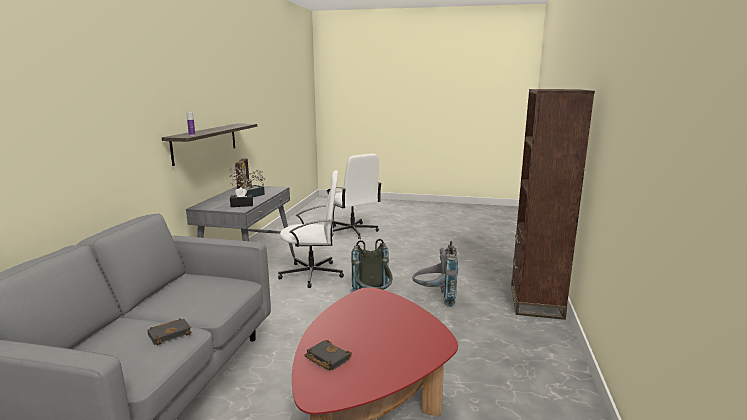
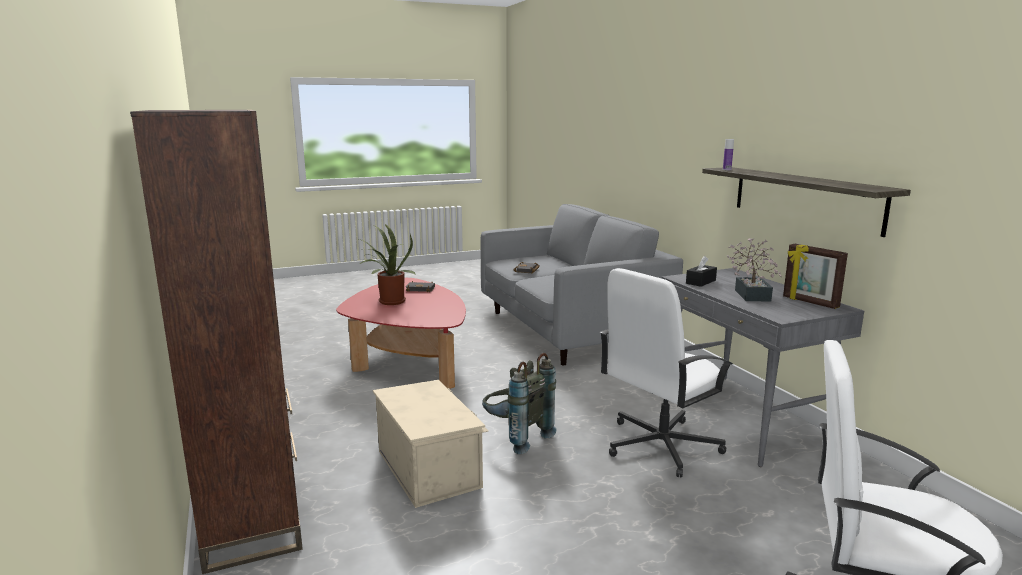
camera: 145 degrees right, 0 degrees up
(390, 341) = (389, 302): none -> potted plant
(435, 298) = (429, 468): grey backpack -> beige storage box

